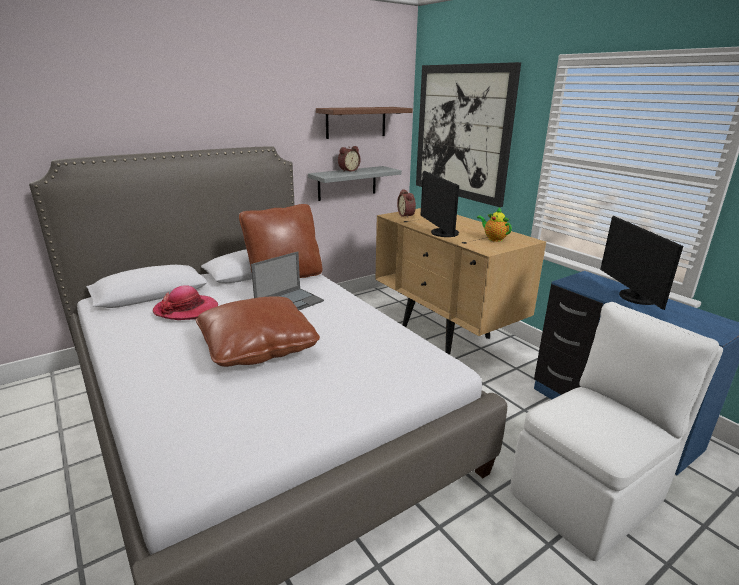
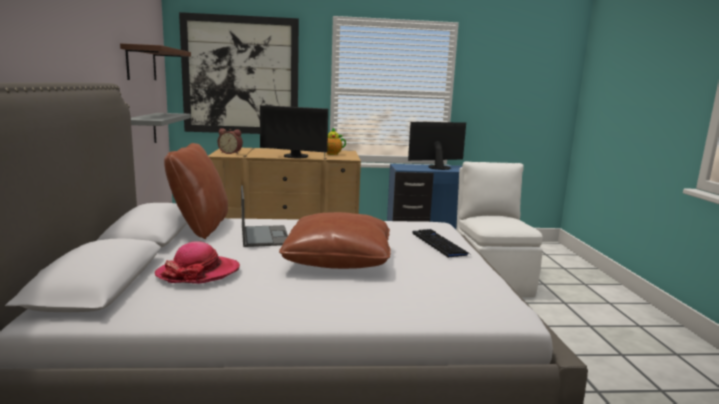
camera: 60 degrees left, 10 degrees down
(348, 170) = (148, 116): alarm clock -> none
(364, 386) = (439, 244): none -> keyboard
(634, 297) = (437, 167): monitor -> monitor turned 135 degrees clockwise

